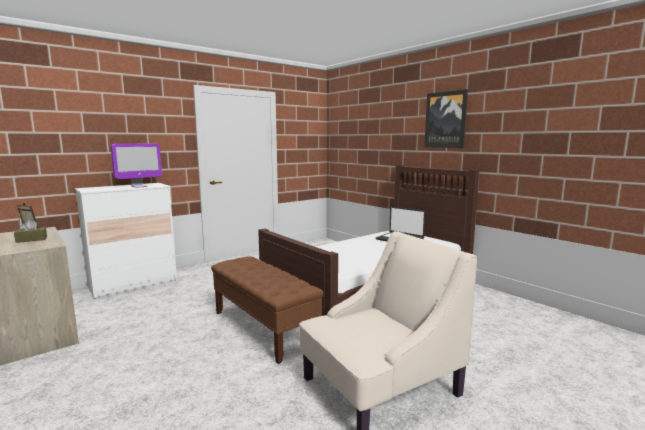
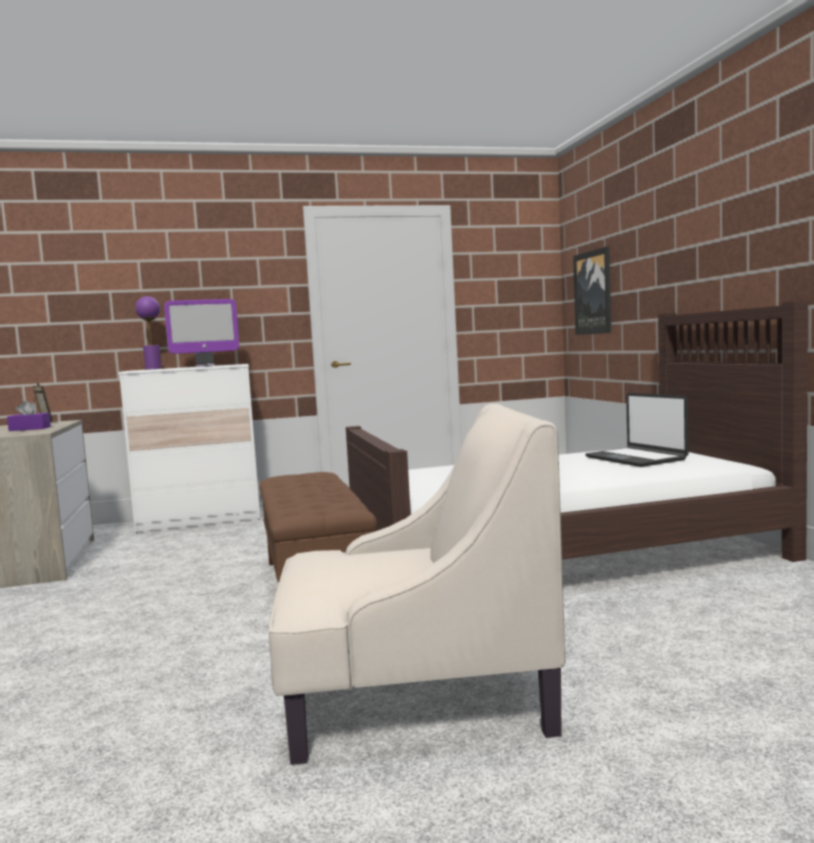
camera: 25 degrees right, 5 degrees down
(31, 239) = (30, 429): brown tissue box -> purple tissue box
(98, 188) = (153, 369): none -> purple table lamp
(445, 120) = (742, 204): picture -> picture (593, 292)

